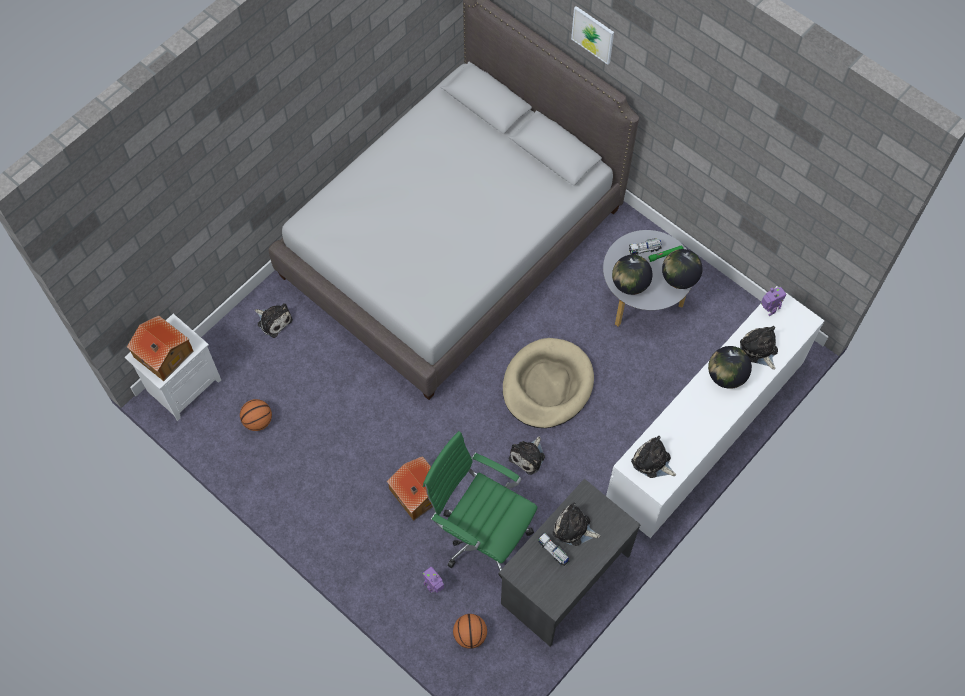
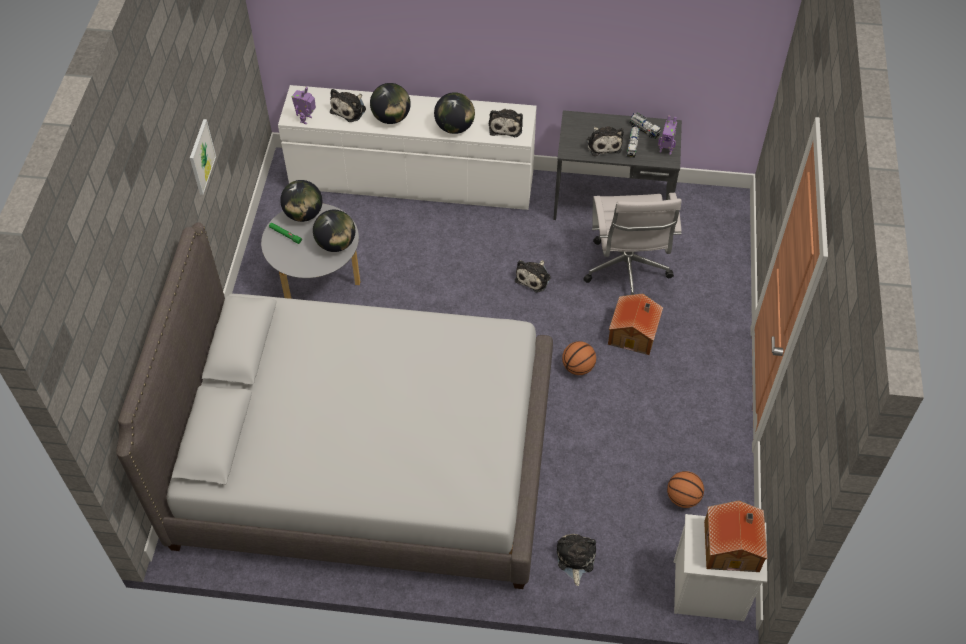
camera: 125 degrees left, 10 degrees down
(434, 587) = (696, 276): toy robot -> toy robot (666, 150)
(470, 635) = (708, 235): basketball -> basketball (578, 367)
(480, 533) = (626, 272): green office chair -> white office chair
(528, 456) = (534, 278): plush toy -> plush toy turned 120 degrees clockwise
(547, 385) = (458, 300): beige dog bed -> none
(593, 34) = (143, 246): picture -> picture (201, 156)
(644, 249) = (290, 251): toy truck -> toy truck (644, 130)
(679, 419) = (454, 127): none -> globe

